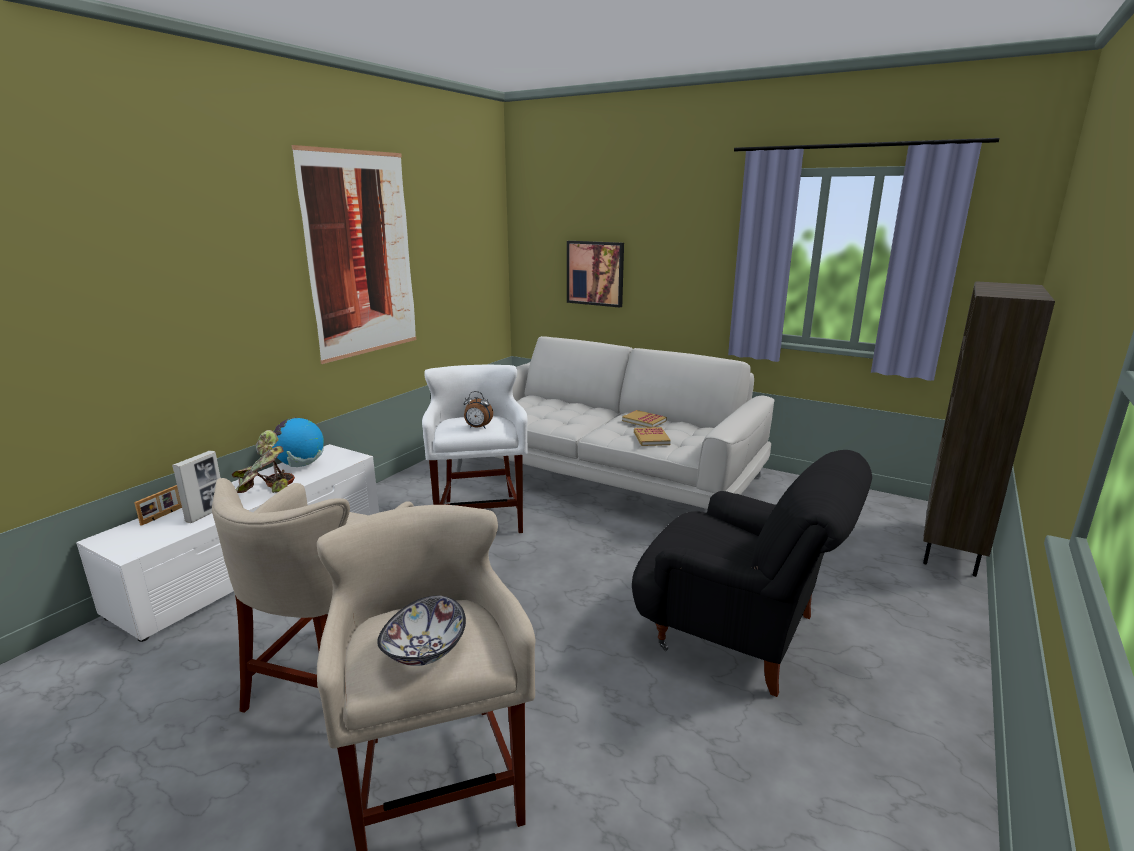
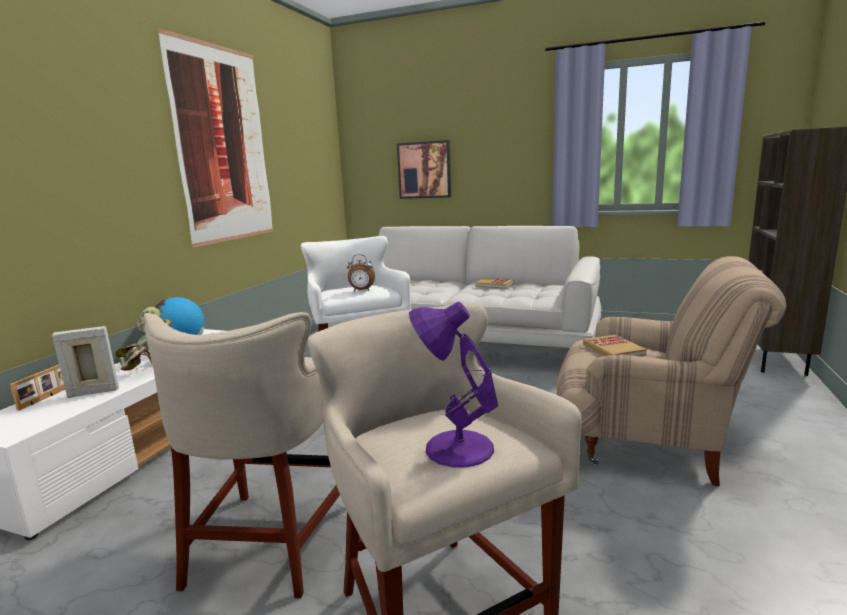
camera: 10 degrees left, 5 degrees down
(206, 514) = (93, 392): picture frame -> picture frame turned 120 degrees counterclockwise
(425, 651) = (455, 448): bowl -> purple table lamp
(651, 438) = (510, 295): book -> book (613, 350)
(737, 632) = (649, 441): black armchair -> beige armchair

